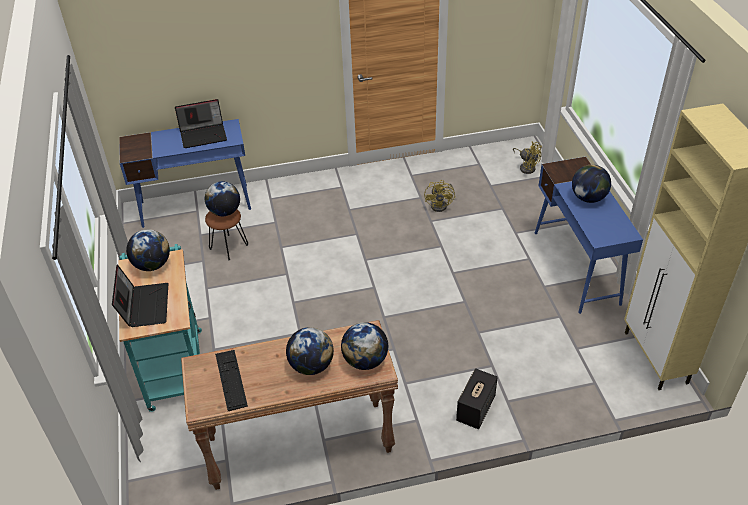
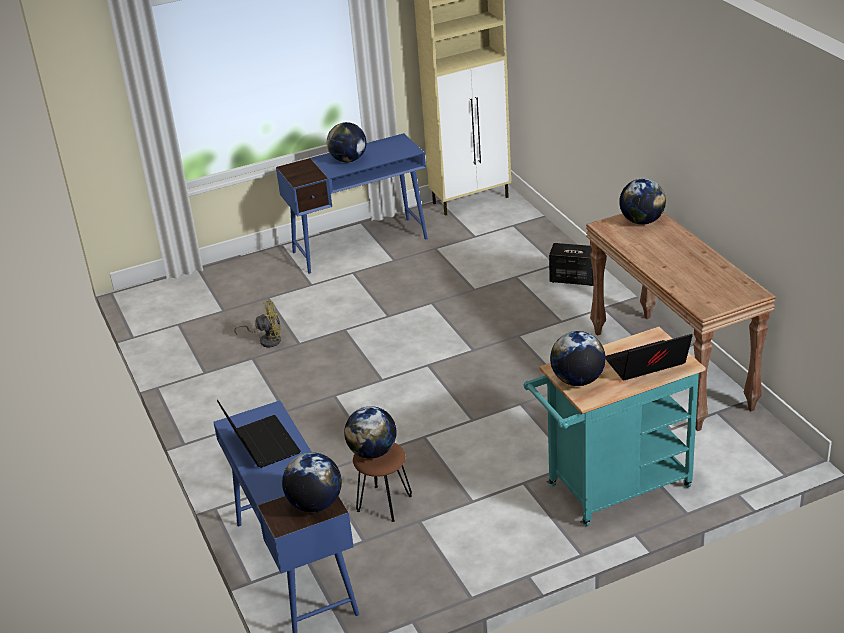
camera: 100 degrees left, 10 degrees down
(231, 379) = (710, 284): keyboard -> none
(311, 365) = (665, 246): globe -> globe (315, 504)
(526, 167) = (184, 290): yellow fan -> none

